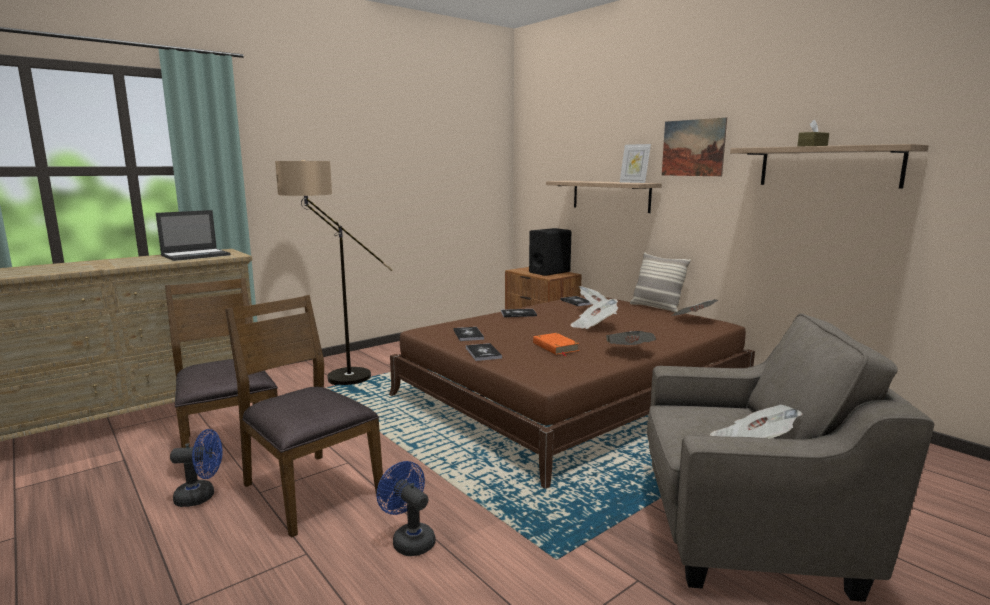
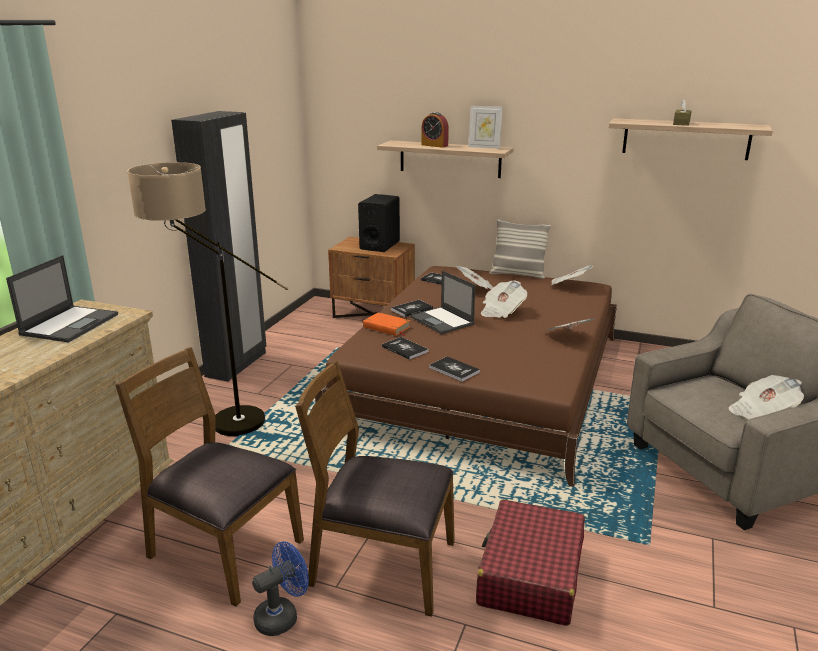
camera: 30 degrees left, 10 degrees up
(397, 346) = (237, 364): none -> black wardrobe
(409, 540) = (530, 575): blue fan -> red suitcase
(529, 323) = (442, 321): none -> laptop
(555, 347) = (505, 346): orange book -> orange book (386, 327)
(592, 181) = (434, 145): none -> alarm clock
(693, 148) = (549, 113): picture -> none

